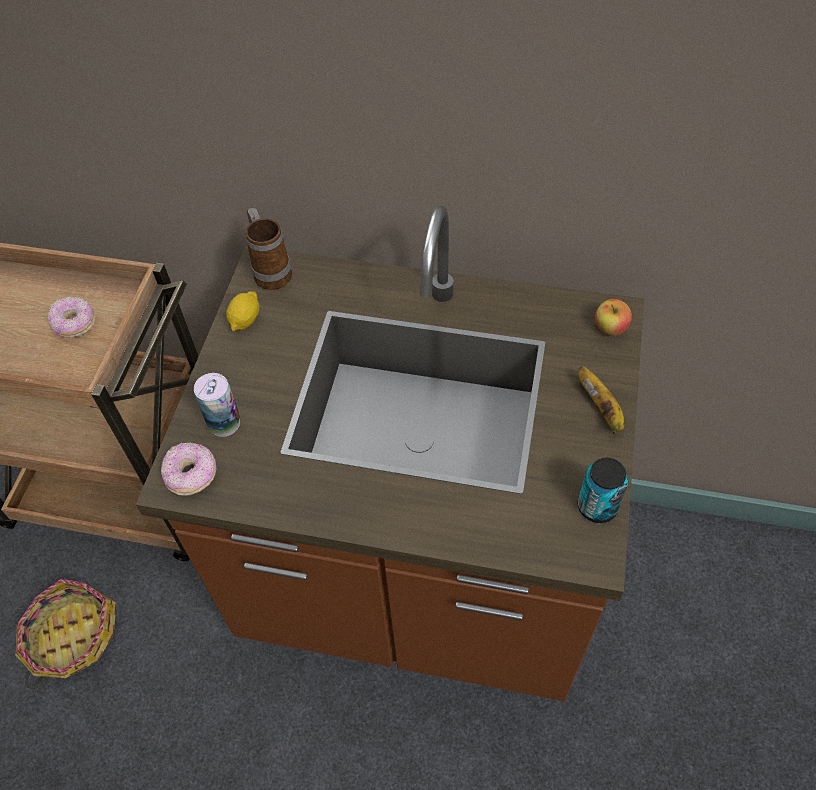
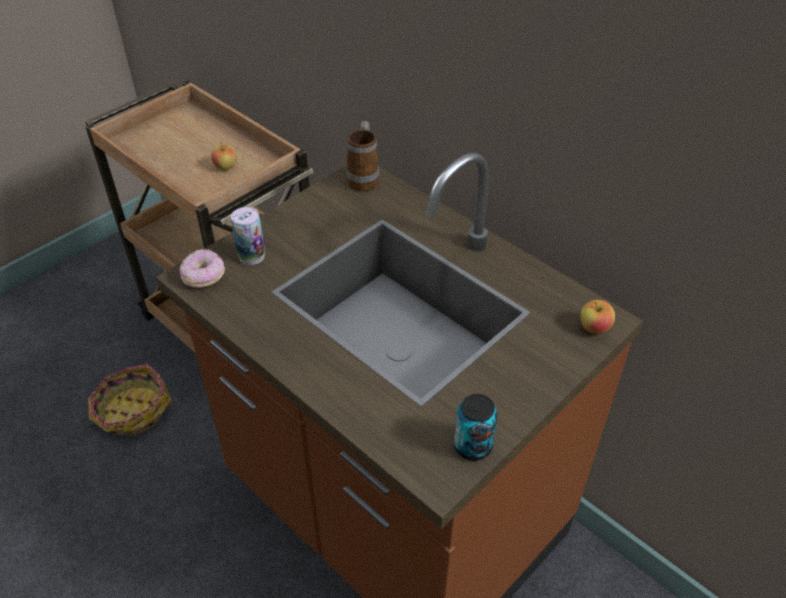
camera: 30 degrees right, 10 degrees down
(74, 324) = (226, 167): donut -> apple
(245, 320) = (320, 200): lemon -> none
(601, 410) = (536, 381): banana -> none

